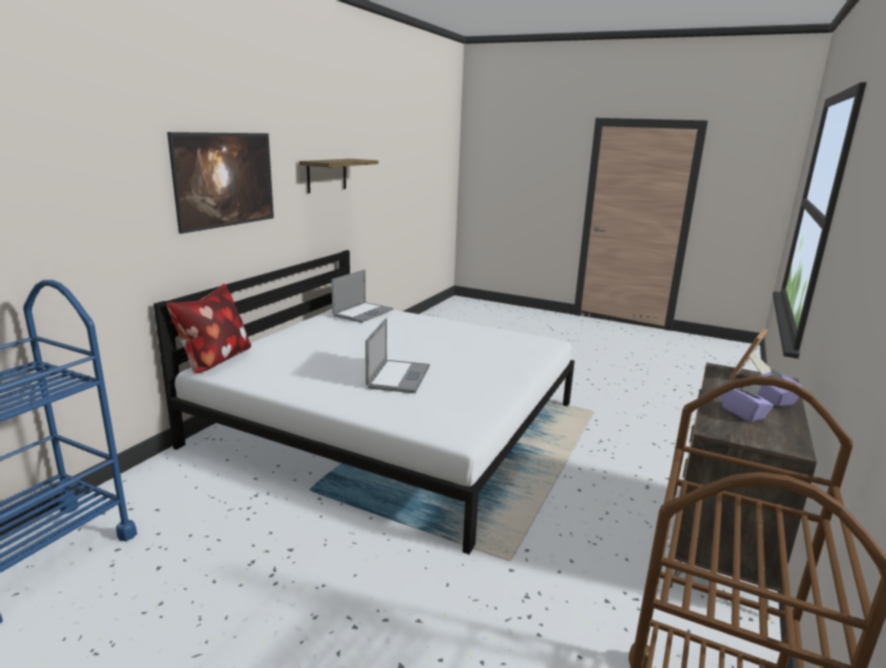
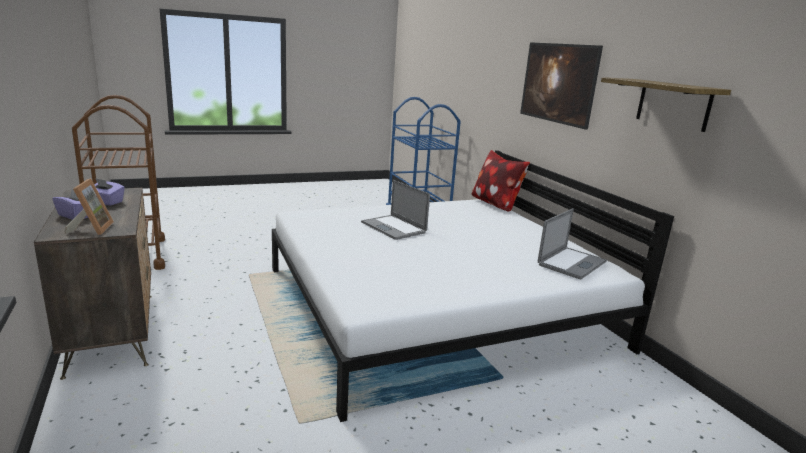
camera: 130 degrees right, 0 degrees up
(363, 313) = (572, 263): laptop -> laptop turned 120 degrees counterclockwise

